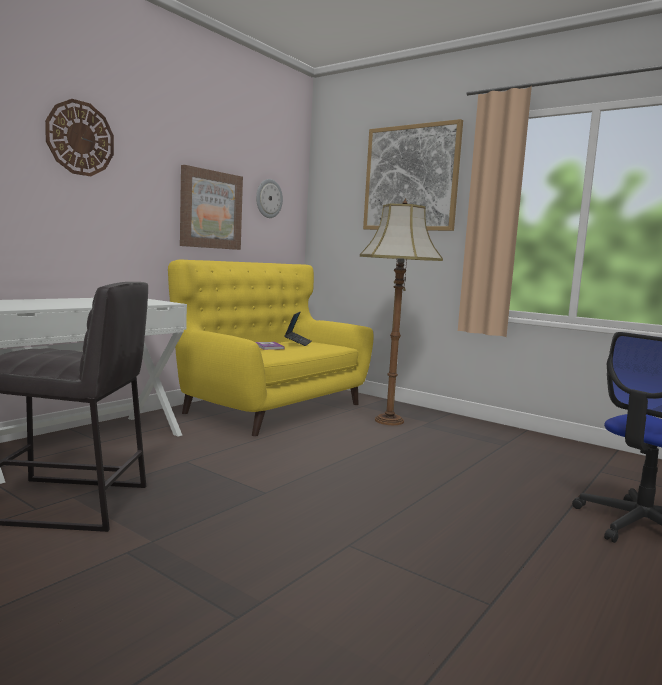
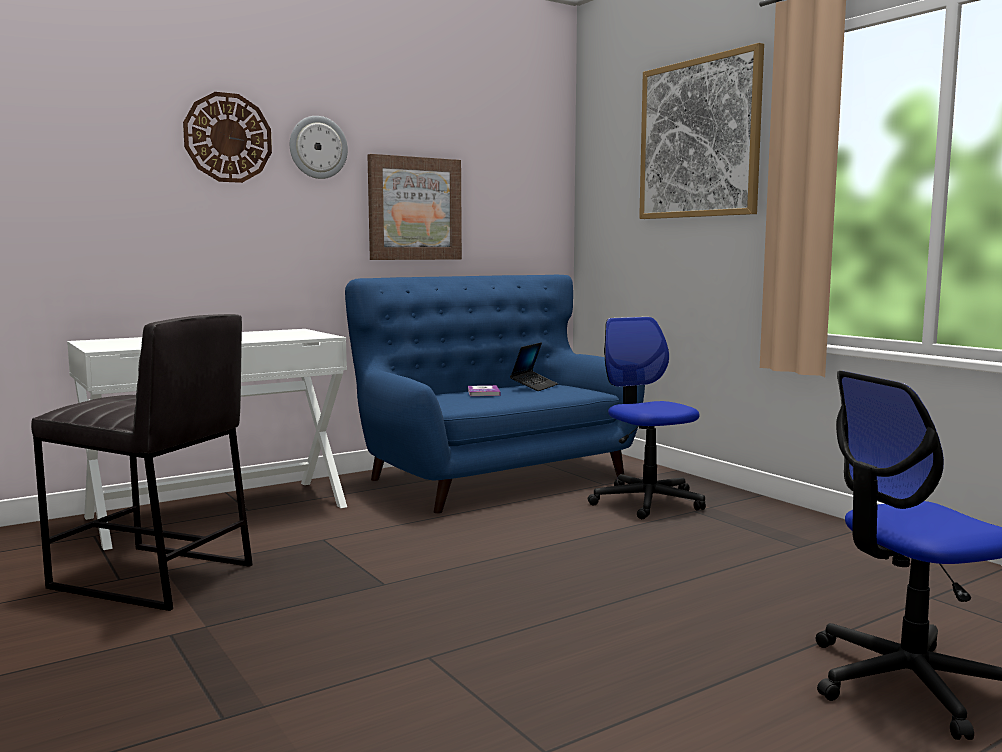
camera: 20 degrees right, 0 degrees up
(268, 198) = (506, 185): wall clock -> wall clock (318, 147)
(272, 407) = (495, 476): yellow sofa -> blue sofa
(388, 420) = (647, 501): floor lamp -> office chair

